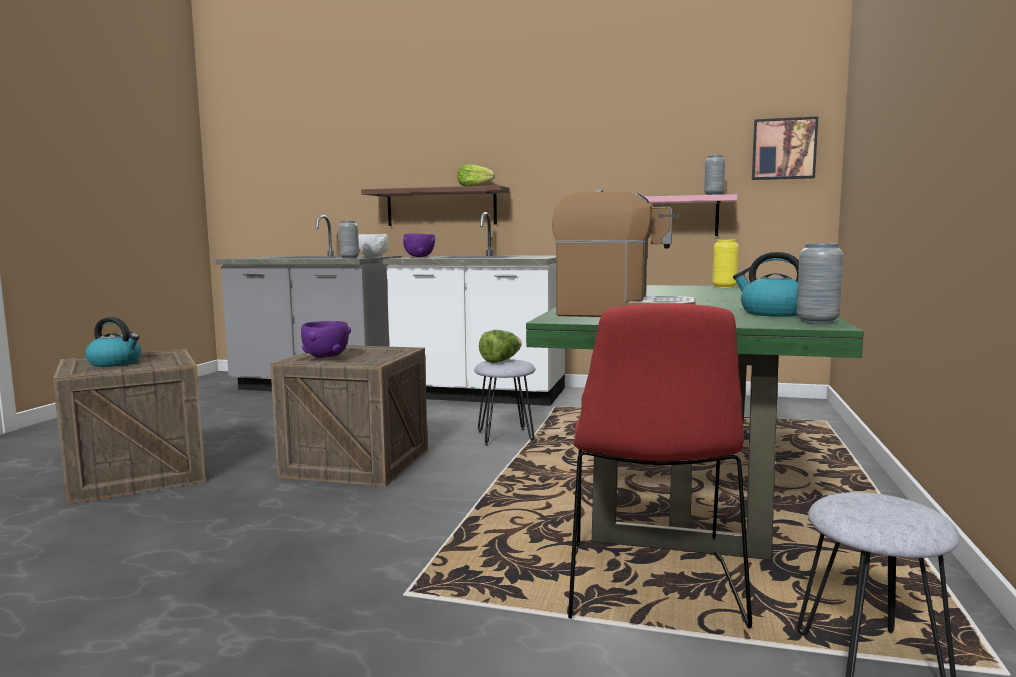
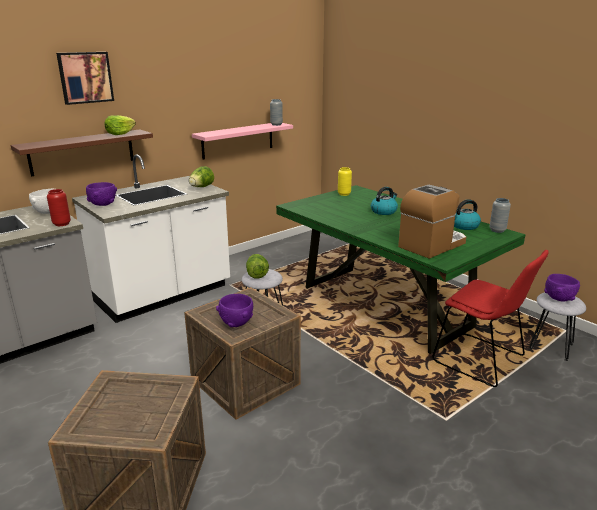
camera: 55 degrees left, 15 degrees up
(116, 363) = (115, 413): kettle -> kettle (384, 211)
(349, 258) = (61, 224): grey vase -> red vase
(537, 257) = (201, 187): none -> lettuce
(783, 149) = (299, 91): picture -> picture (85, 77)
(873, 506) = (559, 298): none -> purple bowl

